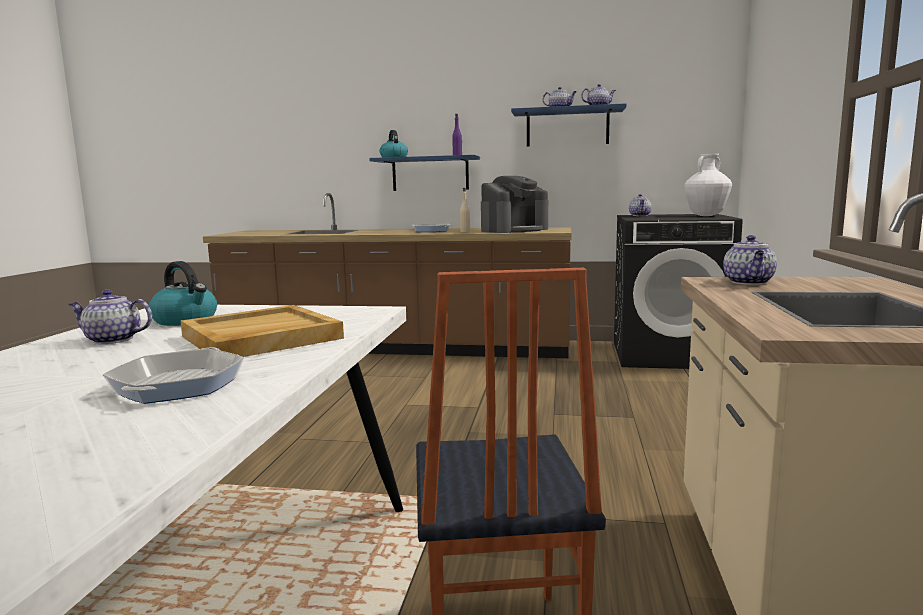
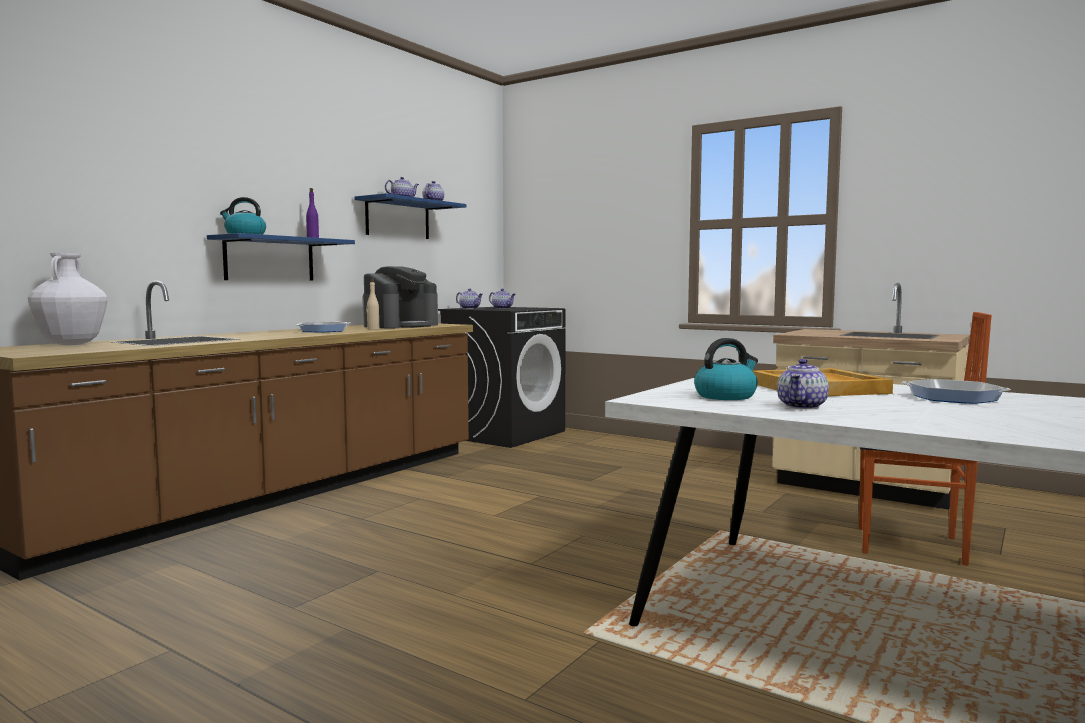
camera: 65 degrees left, 5 degrees down
(514, 230) = (401, 326): coffee machine -> coffee machine turned 45 degrees clockwise
(705, 215) = (517, 307): white vase -> white vase (71, 344)
(749, 282) = (809, 333): teapot -> teapot (502, 308)

